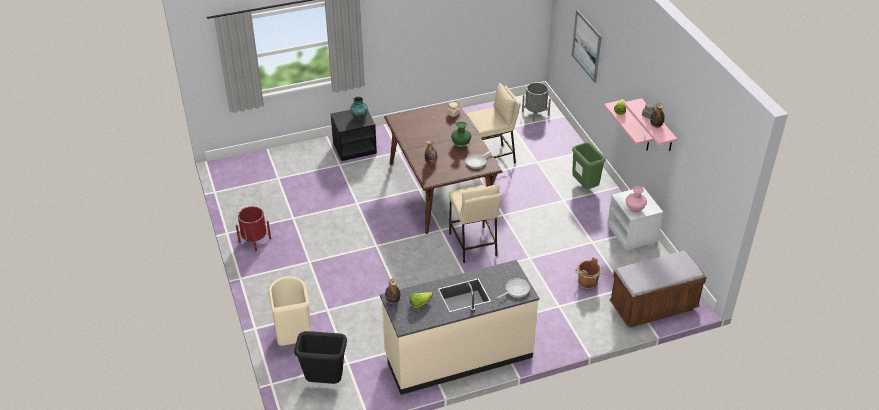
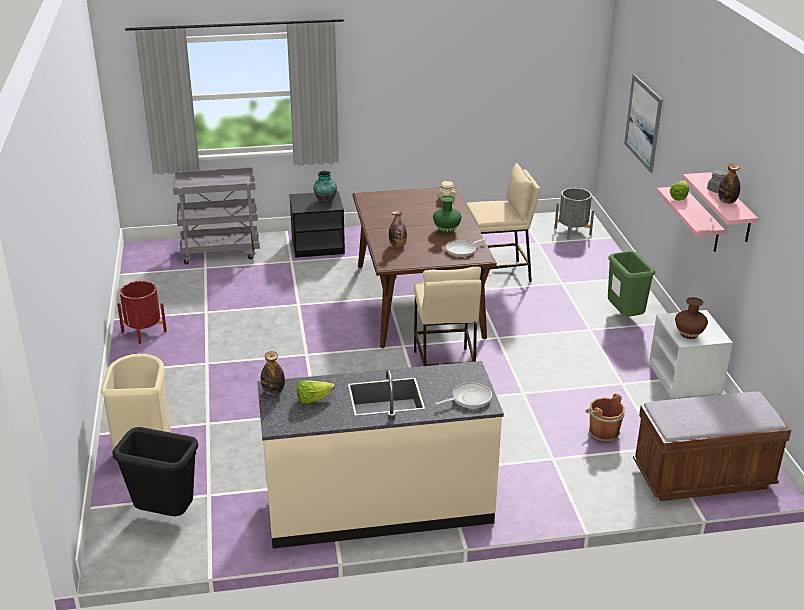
camera: 10 degrees right, 10 degrees down
(285, 162) = (221, 252): none -> grey cart
(634, 209) = (688, 334): pink vase -> brown vase

